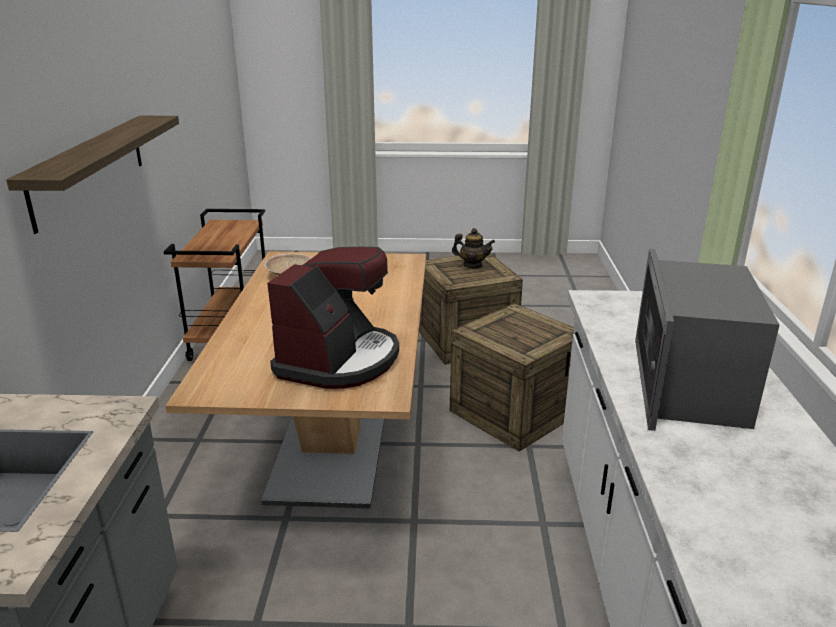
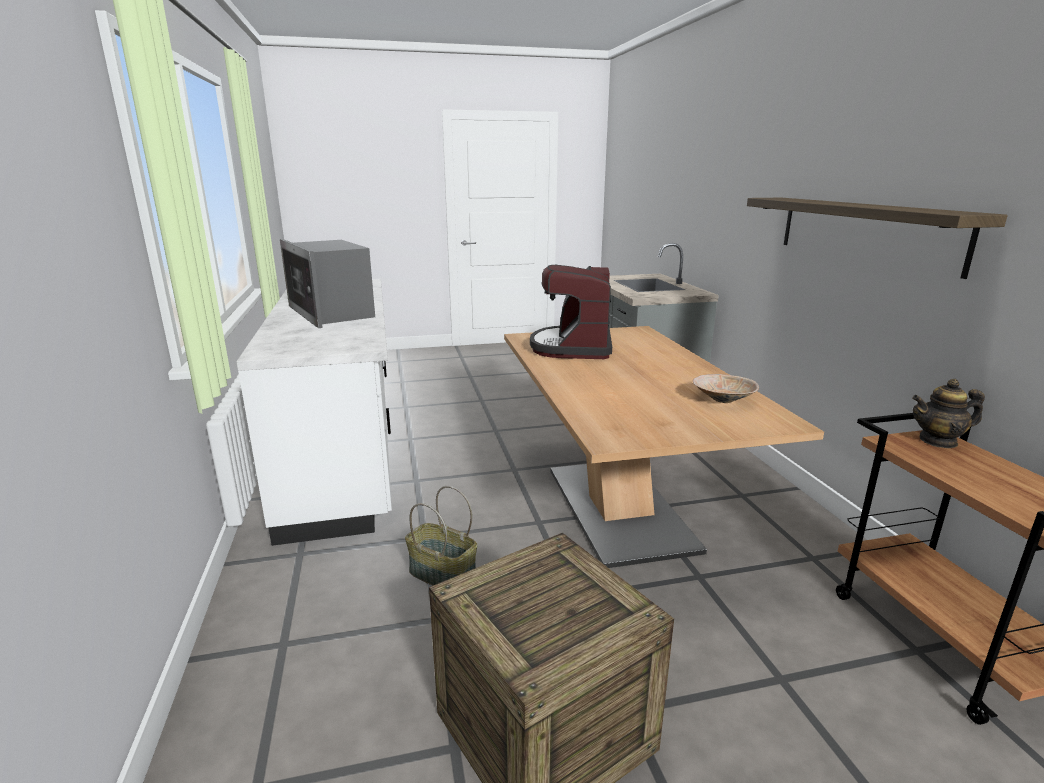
camera: 165 degrees right, 5 degrees down
(472, 265) = (544, 620): teapot -> teapot (938, 441)
(513, 412) = (441, 575): crate -> basket
(688, 385) = (331, 312): microwave -> microwave turned 150 degrees clockwise

